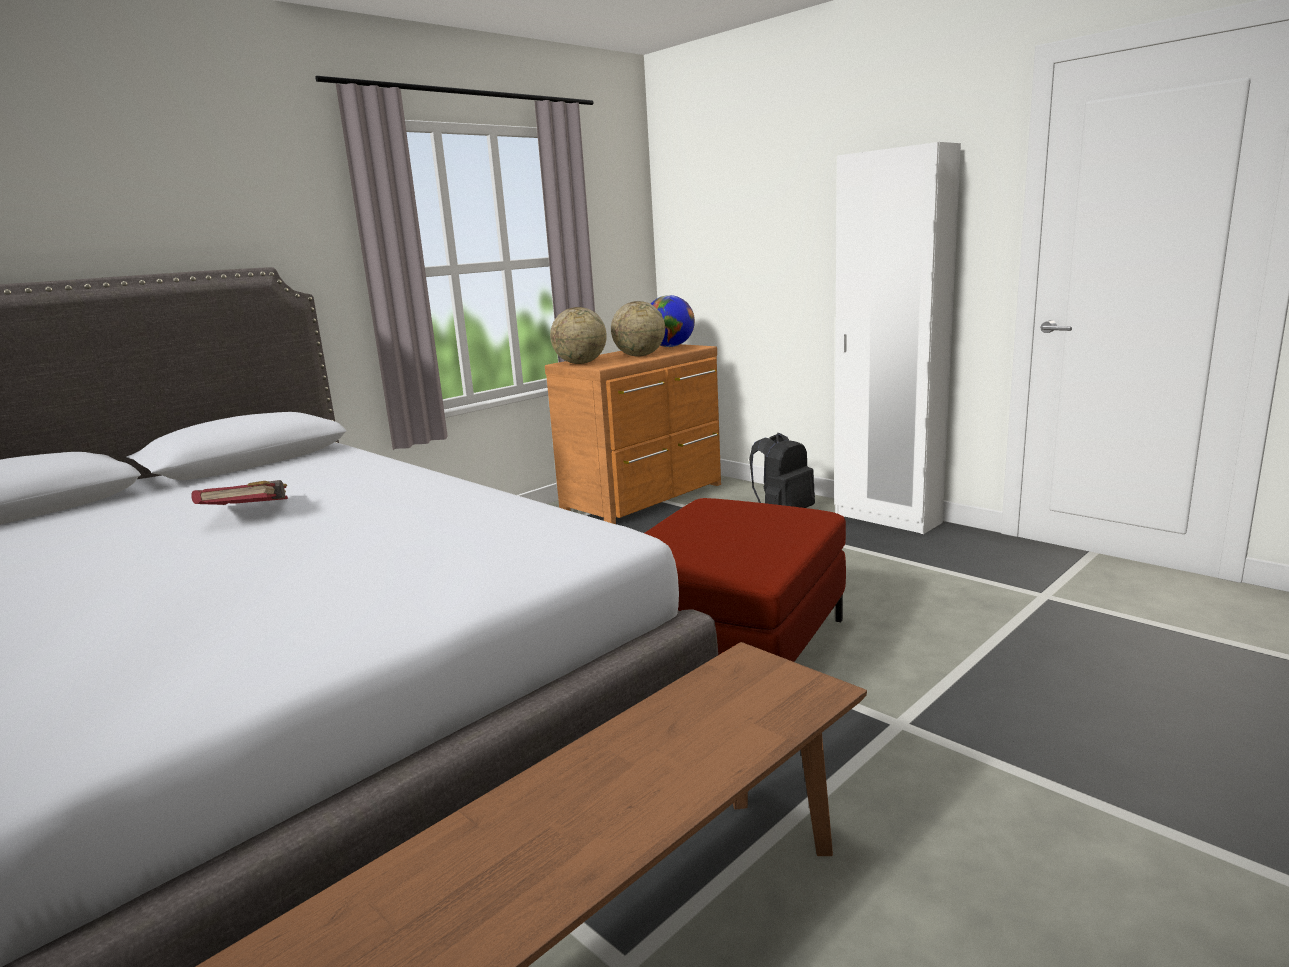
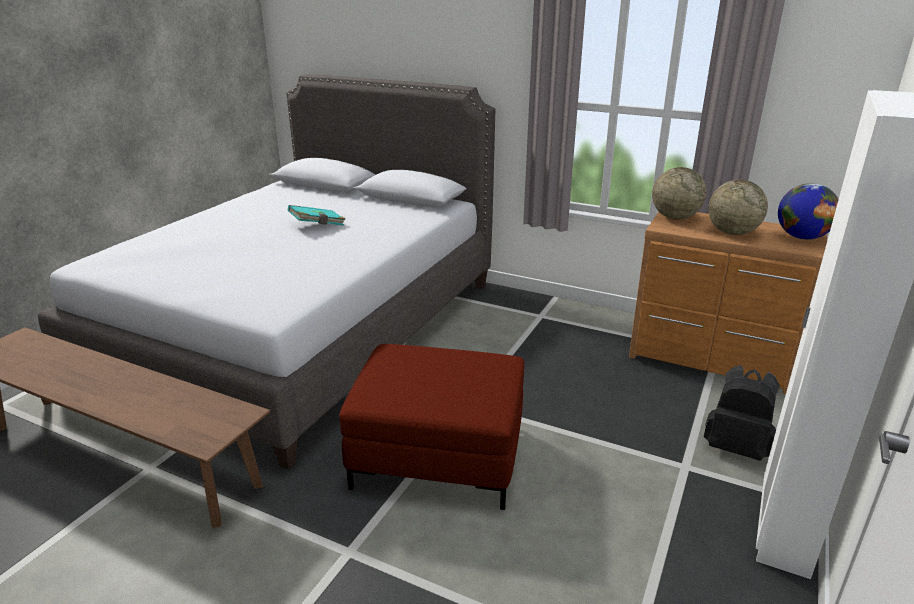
camera: 70 degrees right, 10 degrees up
(250, 515) = (318, 225): red book -> turquoise book

